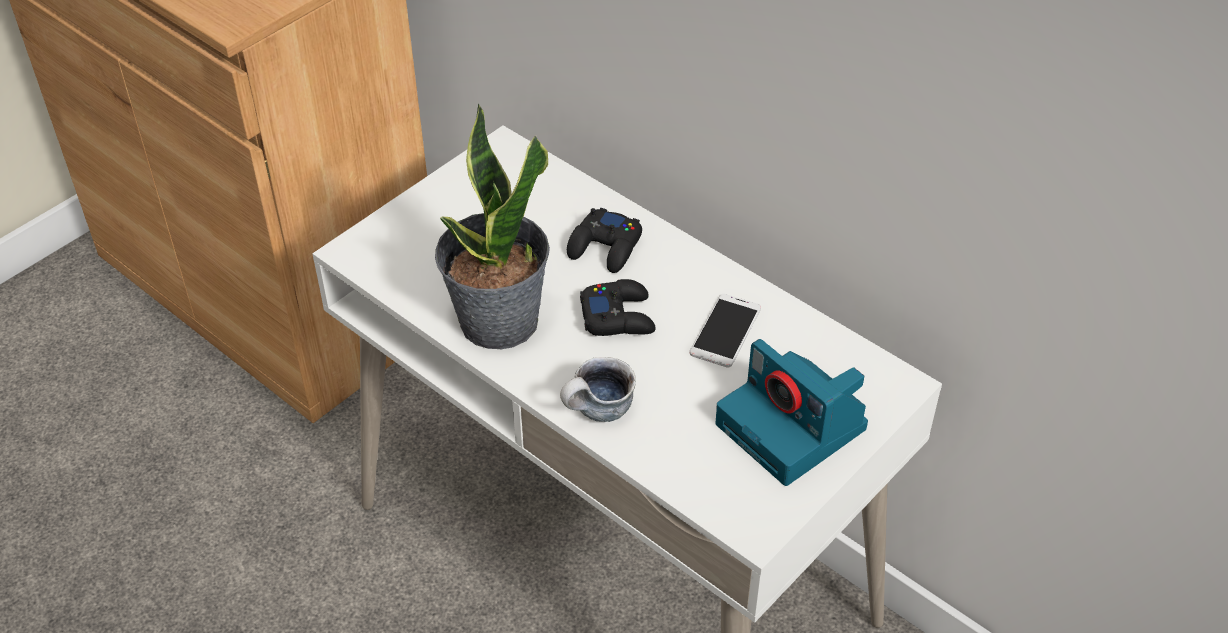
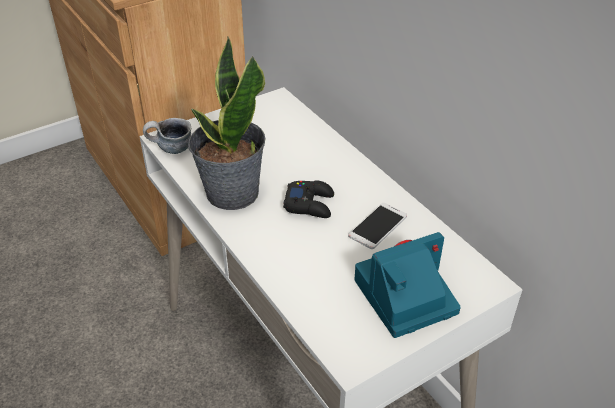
camera: 15 degrees right, 5 degrees down
(598, 413) = (271, 261): mug -> mug (171, 150)
(605, 247) = (318, 163): black game controller -> none
(794, 428) = (404, 297): camera -> camera turned 90 degrees clockwise

